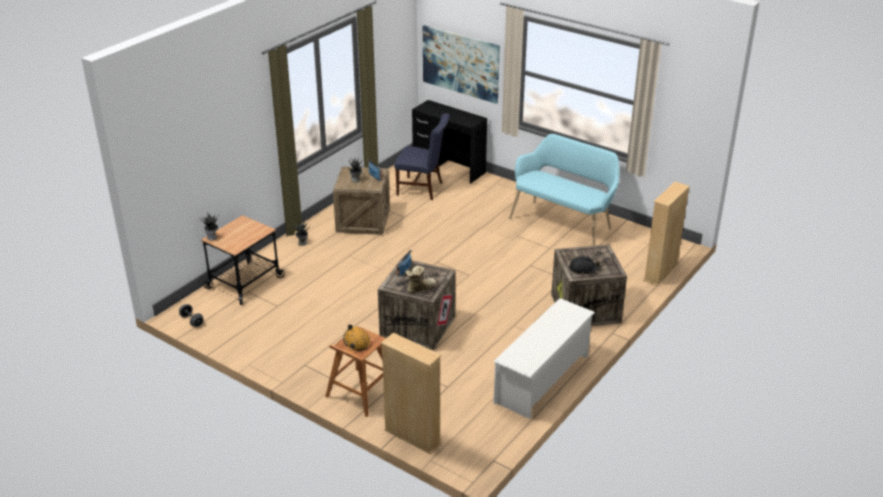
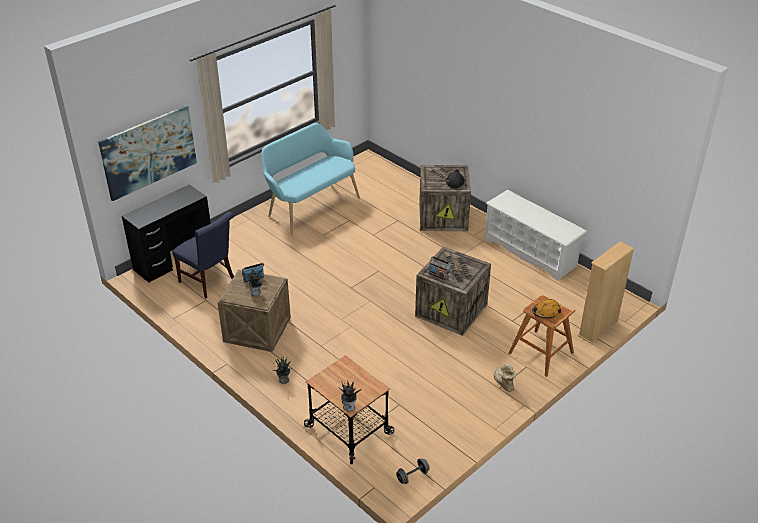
camera: 80 degrees left, 5 degrees up
(420, 288) = (468, 269): boot -> boot (503, 383)
(423, 189) = (209, 282): blue chair -> blue chair turned 105 degrees clockwise
(660, 272) = (402, 173): beige bookcase -> none

